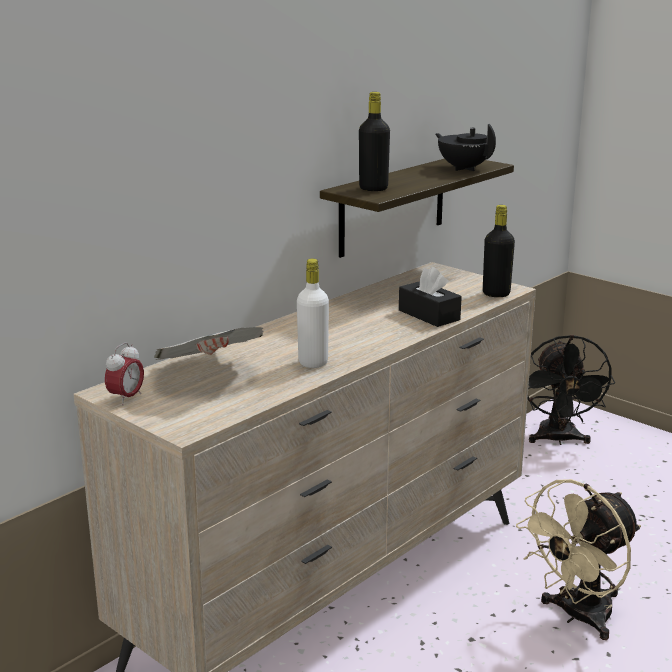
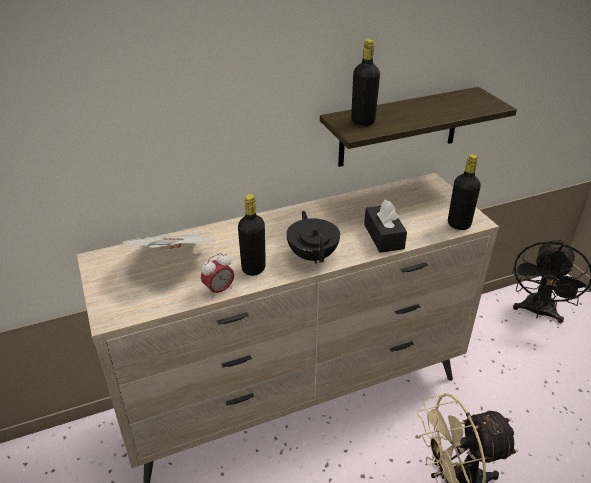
camera: 25 degrees right, 15 degrees up
(126, 398) = (102, 270): alarm clock -> alarm clock (219, 290)
(313, 362) = (253, 268): white bottle -> black bottle
(464, 168) = (466, 107): black teapot -> black teapot (313, 255)

